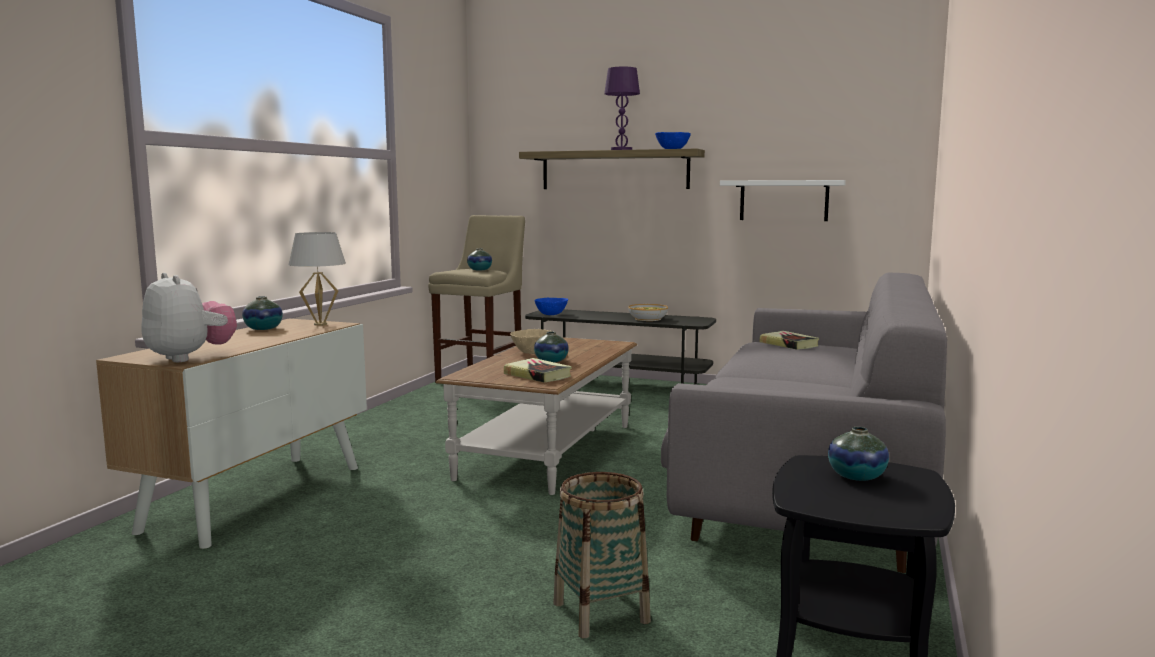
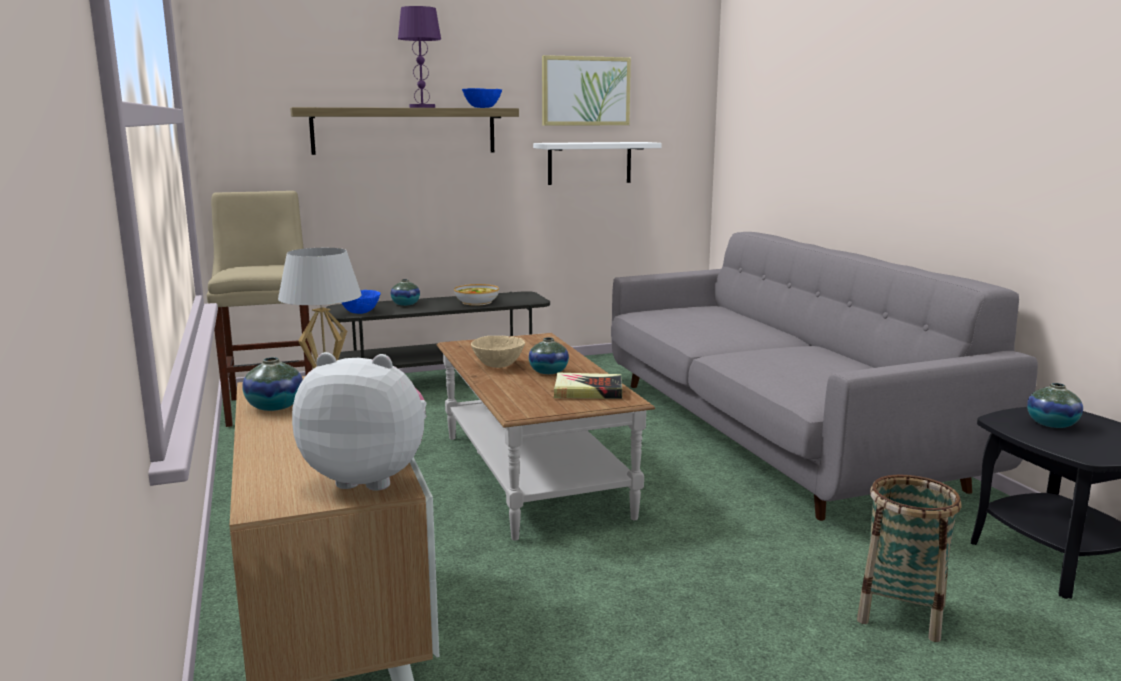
camera: 40 degrees left, 5 degrees up
(479, 270) = (270, 267): vase -> vase (405, 304)
(781, 132) = (585, 91): none -> picture
(789, 344) = (680, 311): book -> none

